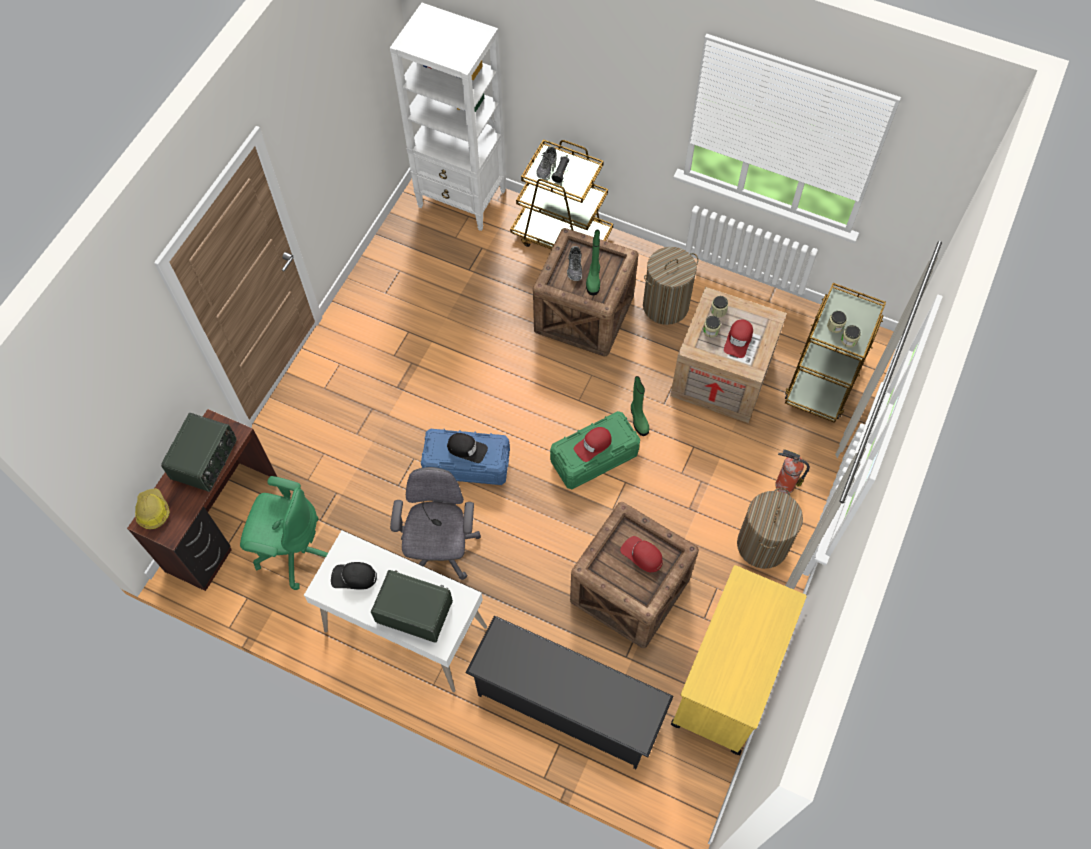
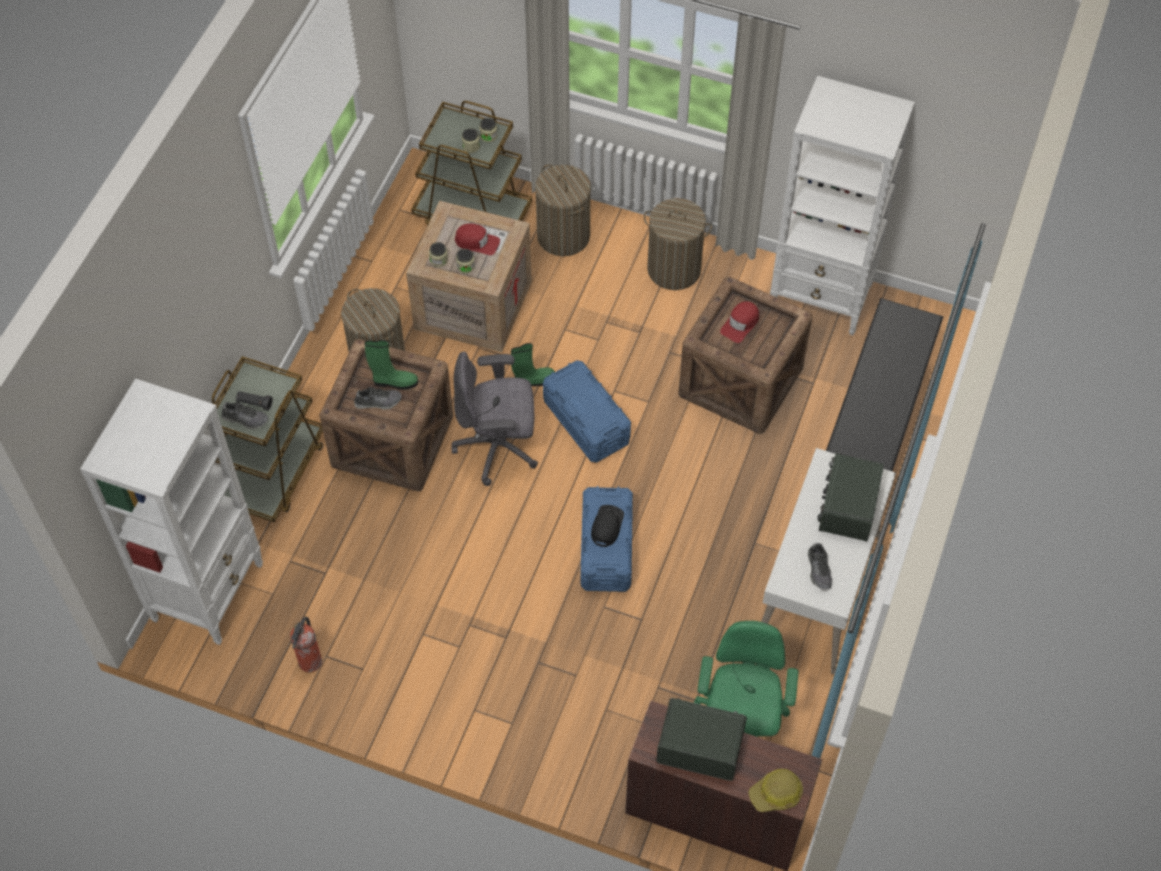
camera: 95 degrees left, 5 degrees down
(354, 577) = (819, 570): black cap -> shoe
(440, 549) = (717, 565): grey office chair -> grey office chair (498, 448)
(593, 445) = (590, 401): red cap -> none
(594, 457) = (586, 421): green storage box -> blue storage box
(727, 679) = (821, 298): yellow cart -> white bookcase
(783, 485) = (603, 251): fire extinguisher -> fire extinguisher (309, 663)
(800, 452) = (563, 236): none -> laundry basket

